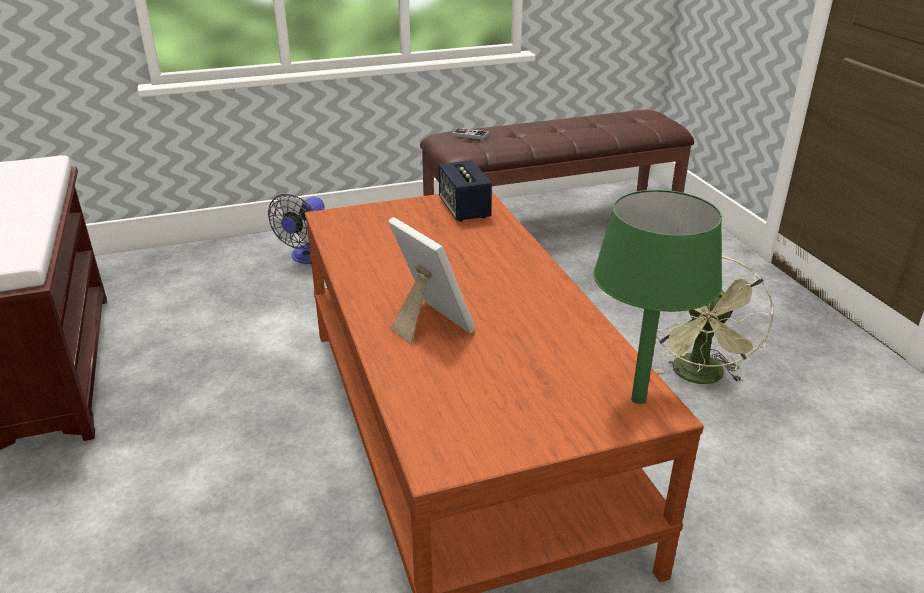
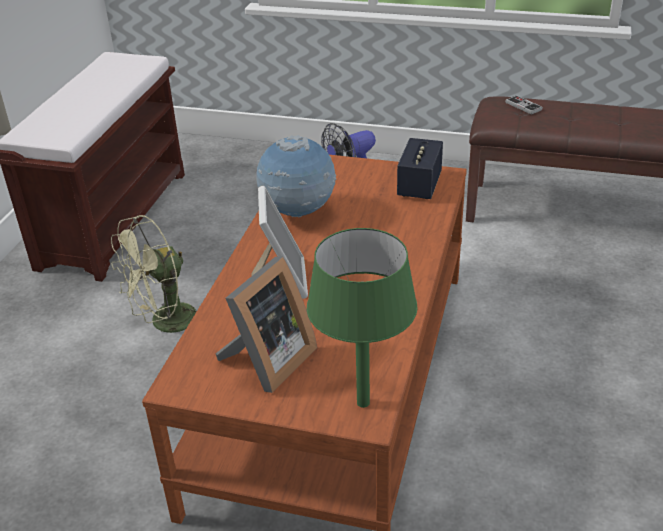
camera: 35 degrees right, 5 degrees up
(375, 263) = (298, 213): none -> globe
(505, 401) = (267, 362): none -> picture frame
(699, 377) = (593, 420): green fan -> green fan (166, 324)

